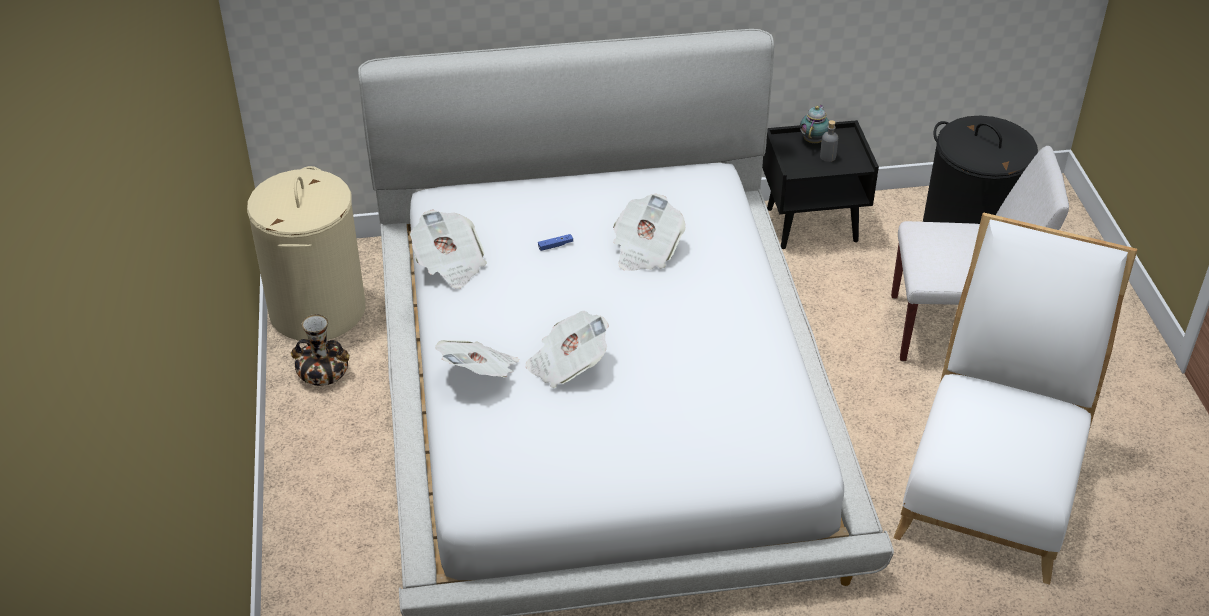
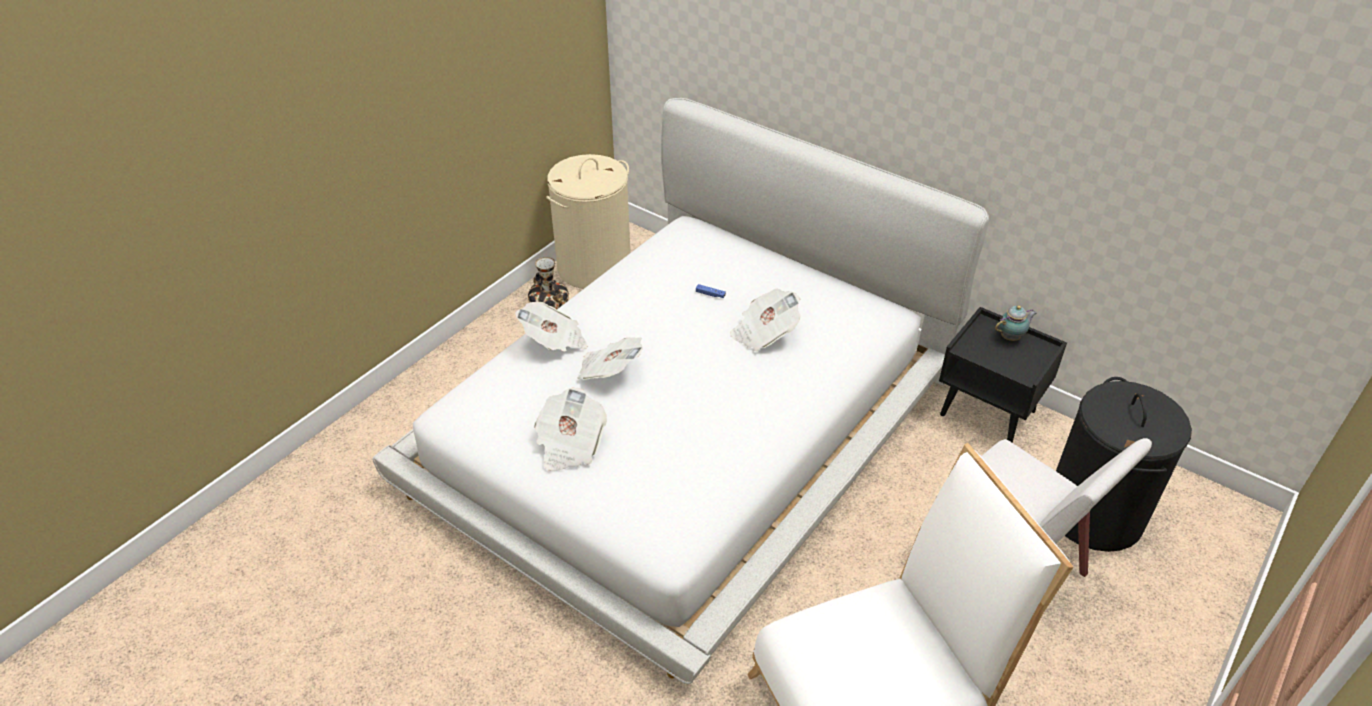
camera: 45 degrees right, 0 degrees up
(450, 264) = (632, 267): newspaper -> newspaper (570, 445)
(827, 157) = (1006, 355): grey bottle -> none

